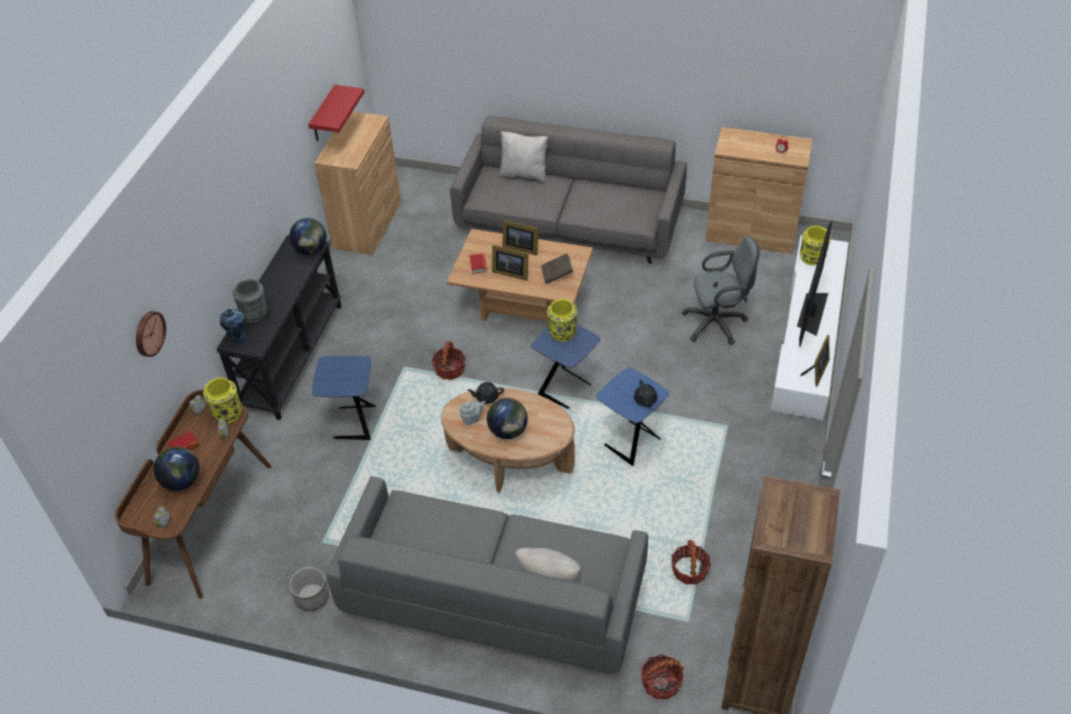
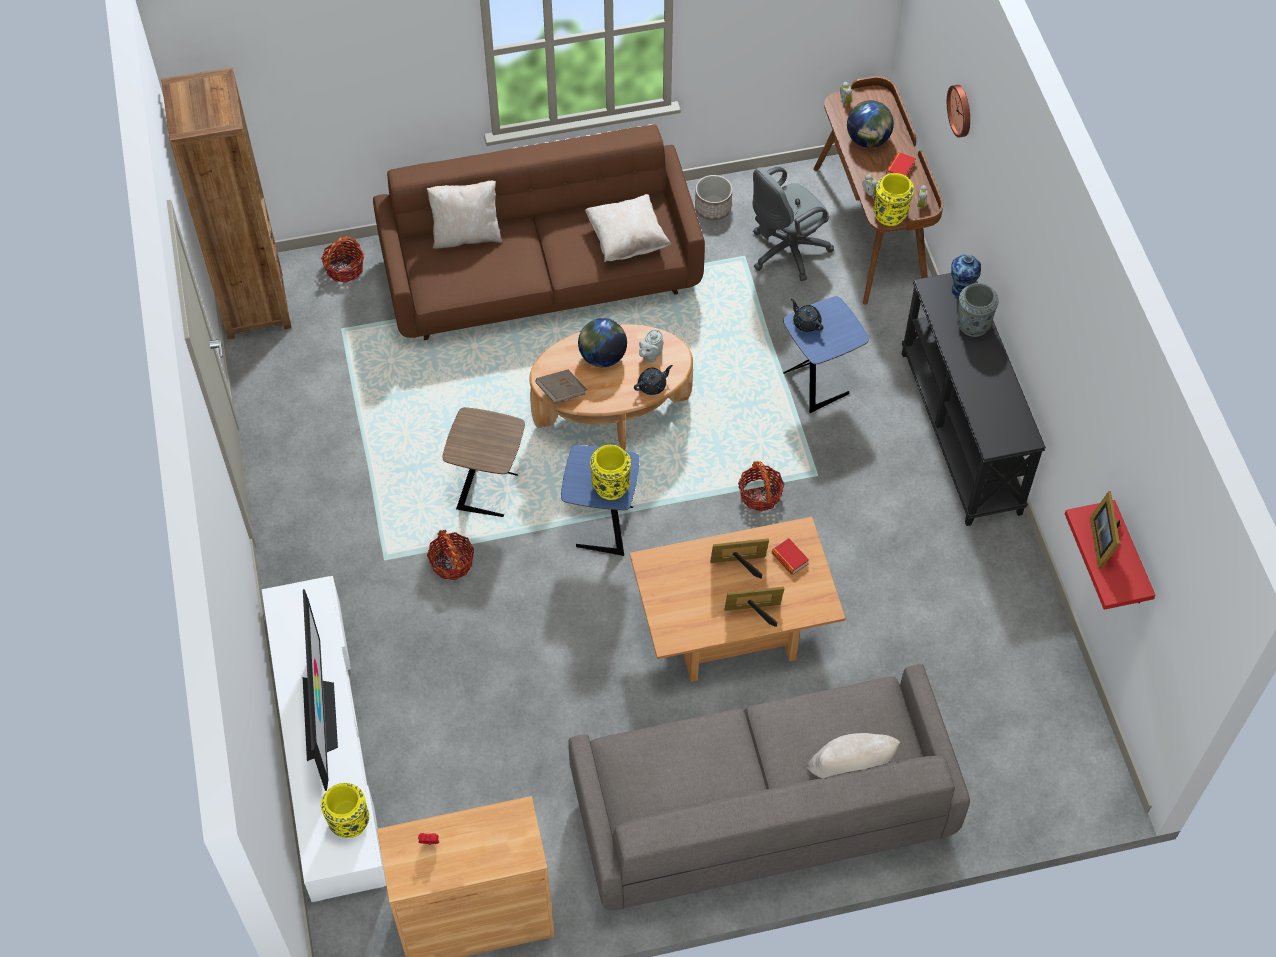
camera: 150 degrees right, 10 degrees up
(311, 250) = (992, 437): globe -> none
(367, 224) = (1052, 676): brown cabinet -> none
(423, 522) = (627, 240): none -> beige pillow
(493, 596) = (542, 277): grey sofa -> brown sofa
(557, 274) = (677, 587): brown book -> brown book (561, 392)
(630, 442) = (489, 491): blue side table -> brown side table
(645, 400) = (465, 437): black teapot -> black teapot (806, 323)
(689, 570) = (360, 377): basket -> basket (452, 563)
(718, 323) = (457, 713): grey office chair -> grey office chair (785, 252)
(816, 372) = (286, 619): picture frame -> picture frame (1102, 541)

